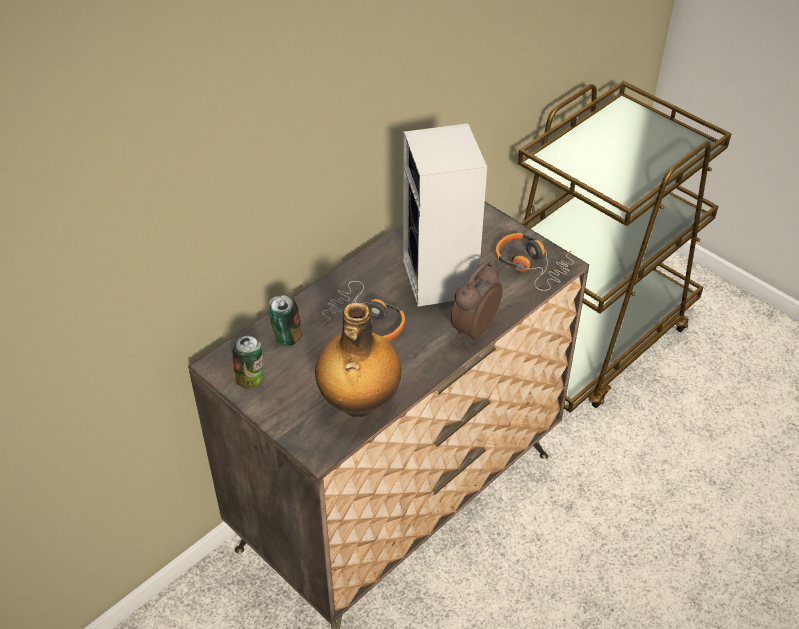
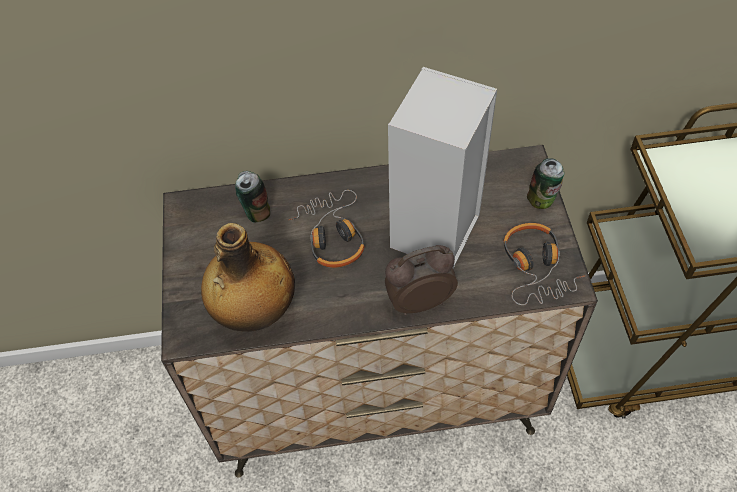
camera: 40 degrees right, 10 degrees up
(251, 379) = (196, 235): can -> can (542, 200)

